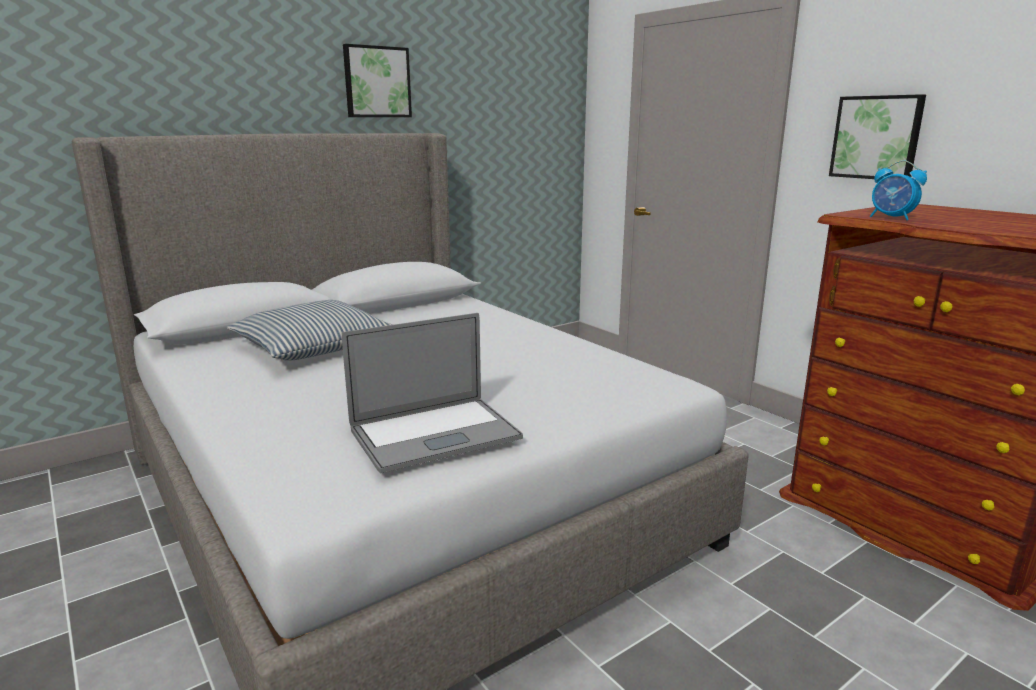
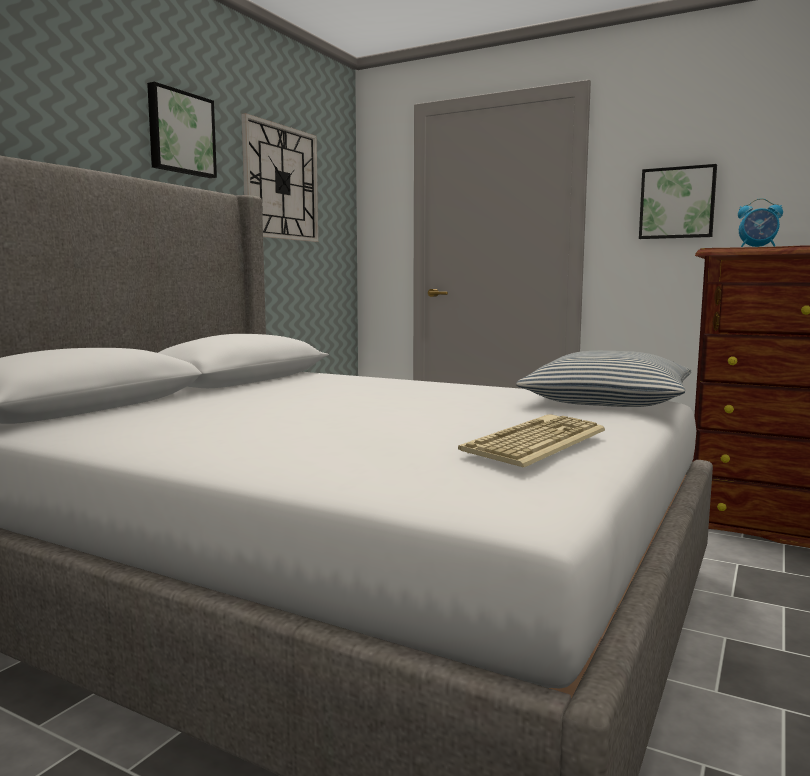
camera: 25 degrees left, 10 degrees down
(314, 347) = (218, 410): pillow -> pillow (606, 401)
(435, 434) = (534, 441): laptop -> keyboard
(488, 109) = (281, 183): none -> wall clock

